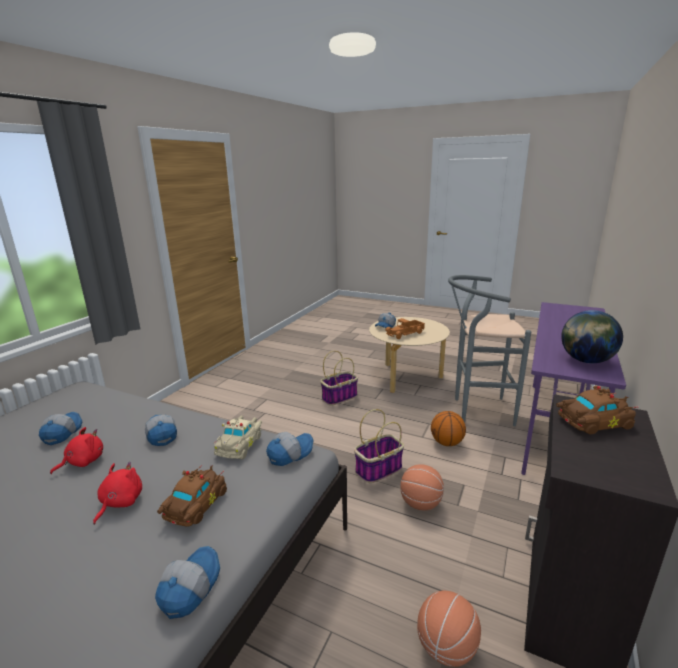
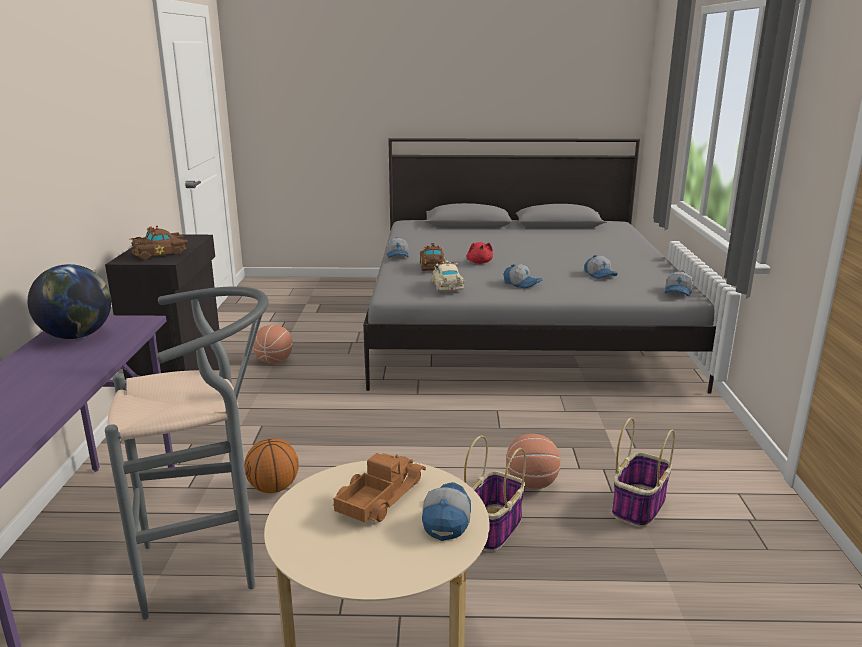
camera: 155 degrees right, 0 degrees up
(83, 462) = (545, 270): red plush toy -> none
(290, 453) = (402, 289): cap -> cap (678, 292)
(378, 470) = (359, 436): basket -> basket (638, 505)
(421, 503) = (301, 418): basketball -> basketball (531, 484)

